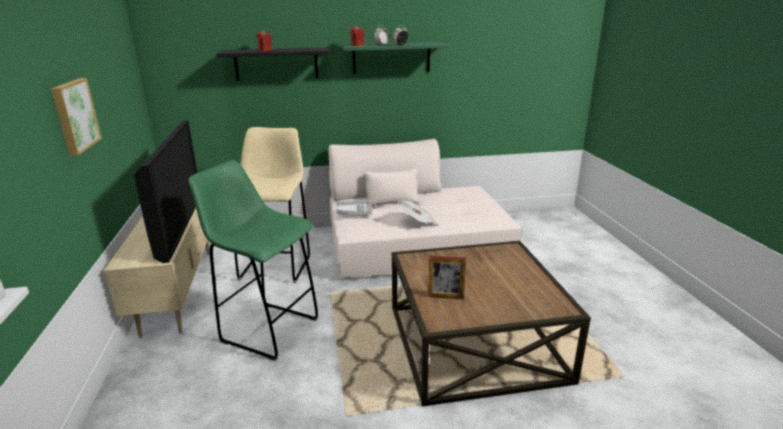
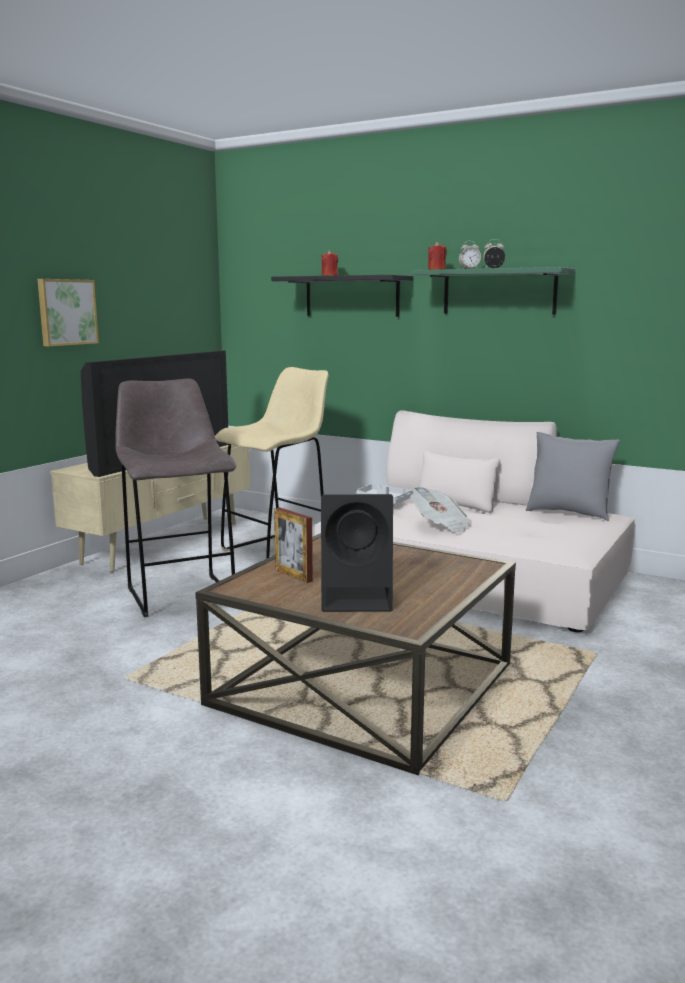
camera: 40 degrees right, 10 degrees down
(267, 329) = (180, 594): green stool -> grey stool
(456, 192) = (568, 513): none -> grey pillow
(508, 299) = (358, 598): none -> black speaker

